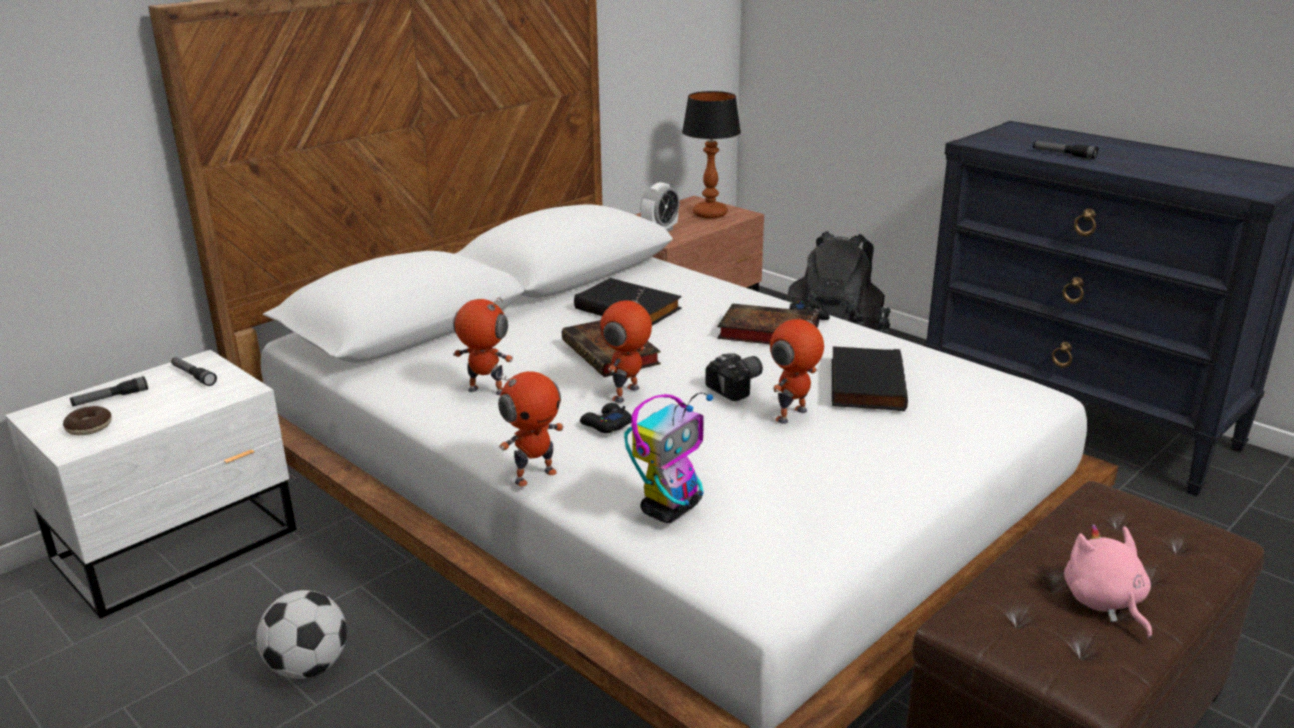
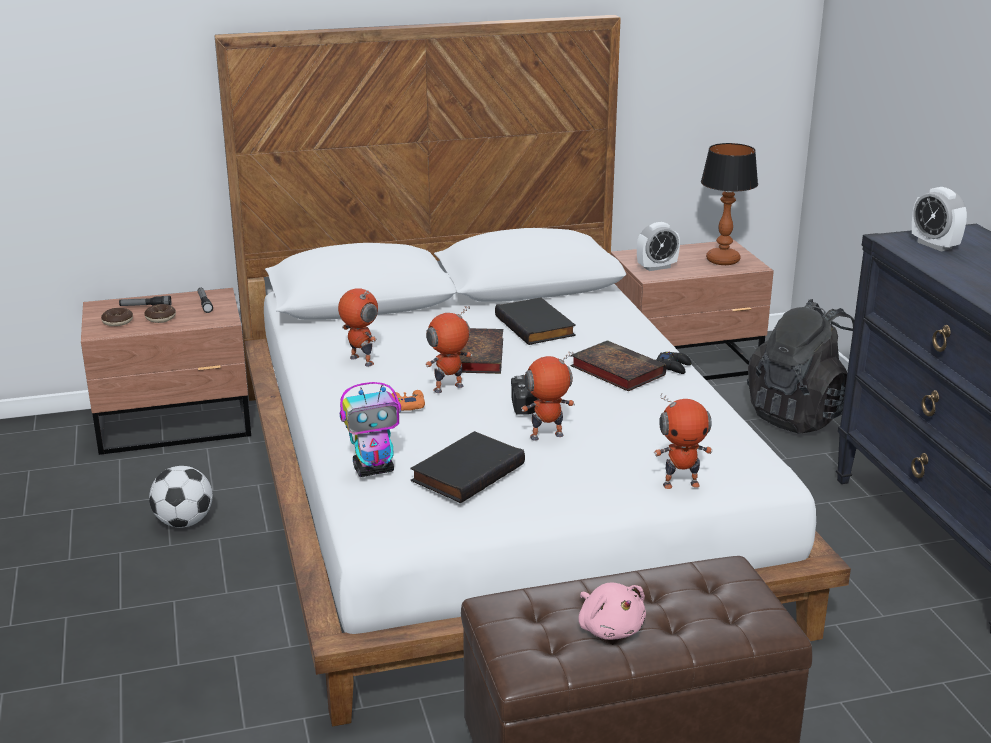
camera: 30 degrees right, 0 degrees up
(150, 408) = (160, 318): none -> donut
(181, 546) = (176, 425): white nightstand -> brown nightstand
(534, 475) = (323, 424): toy robot -> toy robot (681, 484)
(606, 424) = (407, 405): black game controller -> orange game controller
(864, 384) = (634, 430): black book -> black book (466, 471)
(1016, 141) = (934, 245): none -> alarm clock
(1063, 154) = (951, 267): flashlight -> none
(1105, 603) = (609, 628): pink plush toy -> pink plush toy turned 135 degrees clockwise

